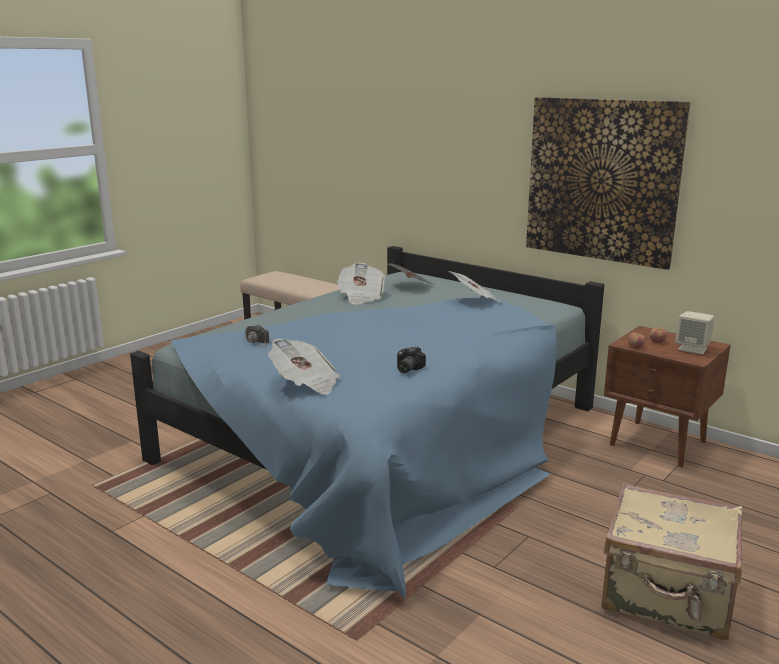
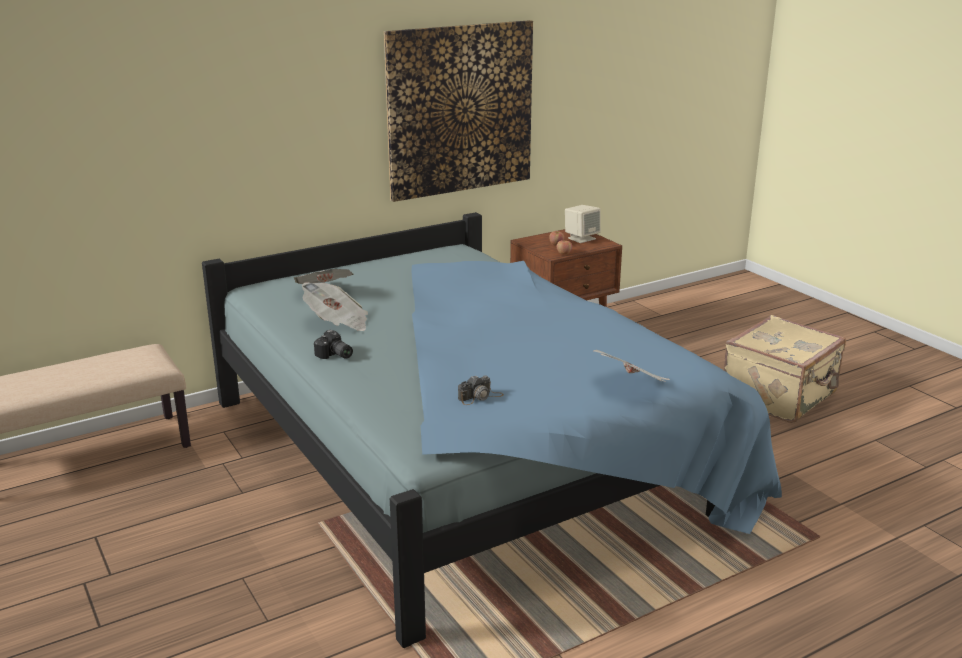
camera: 70 degrees left, 5 degrees up
(406, 369) = (615, 335): camera -> camera (334, 356)
(475, 300) = (428, 272): newspaper -> none

